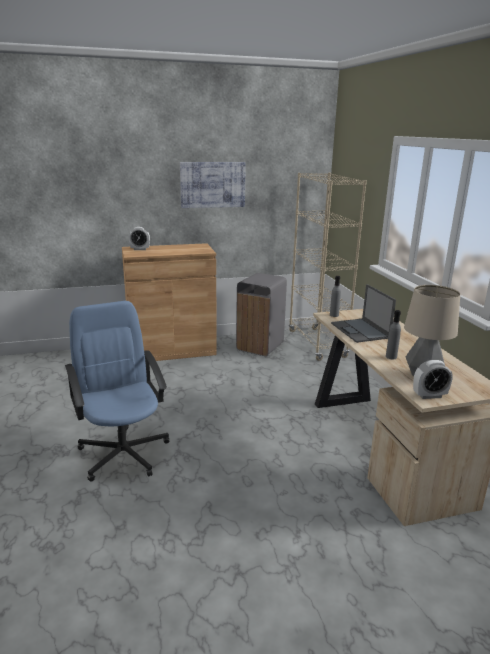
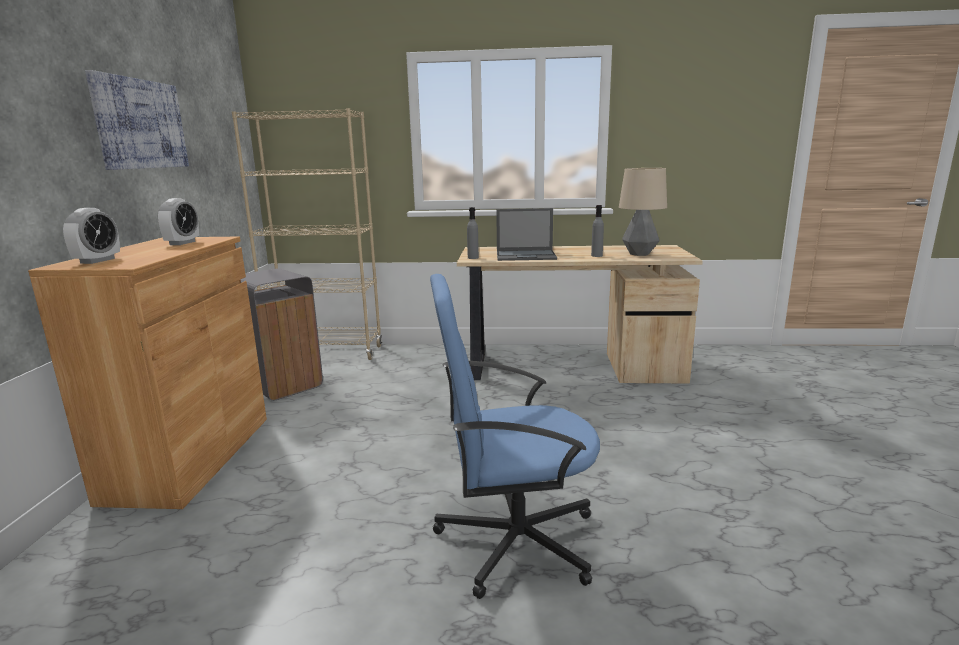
camera: 70 degrees left, 5 degrees down
(429, 395) = (679, 256): alarm clock -> alarm clock (182, 243)

